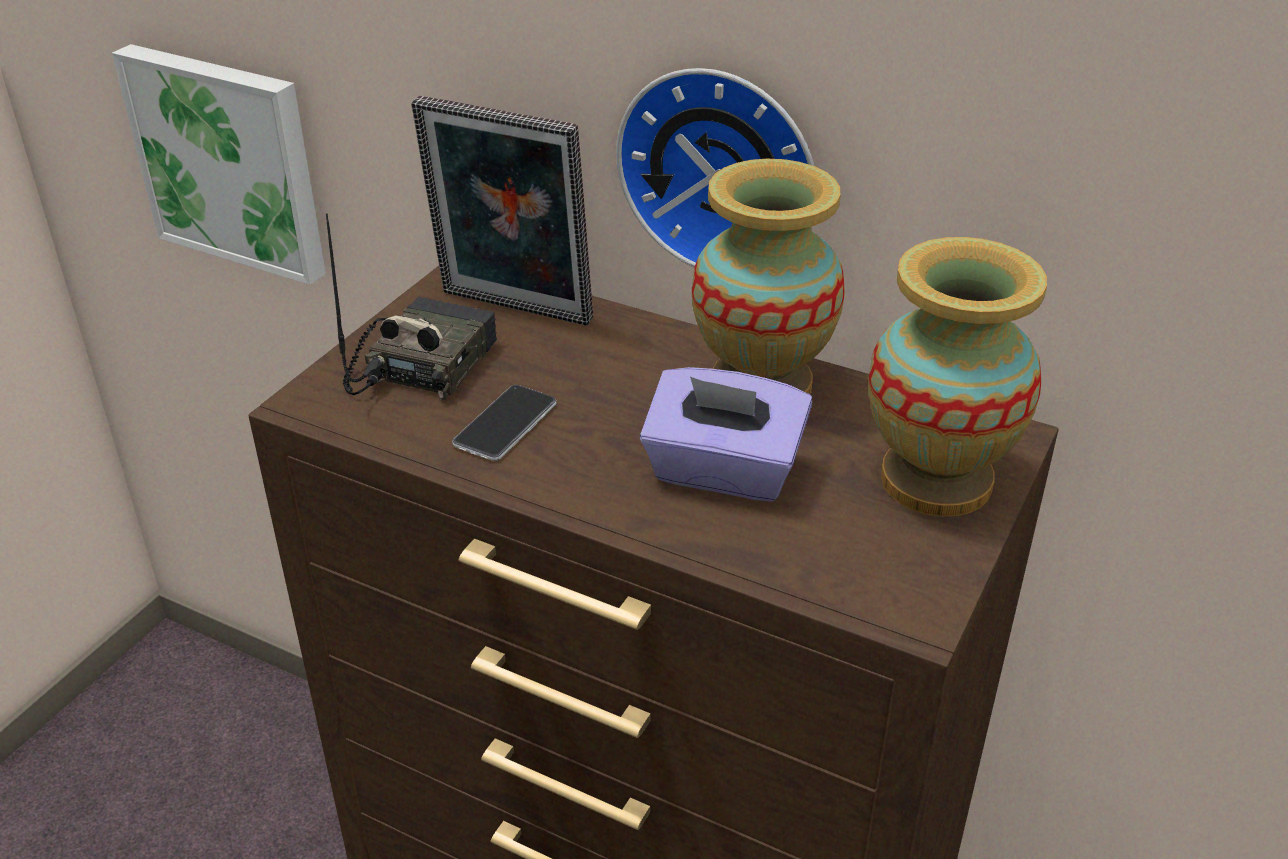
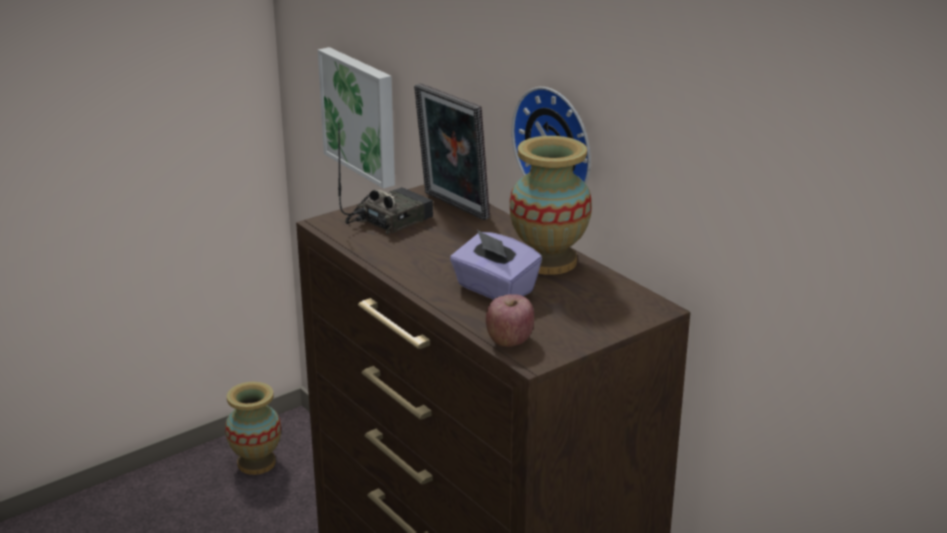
camera: 25 degrees right, 10 degrees down
(506, 424) = (408, 250): phone -> none
(841, 582) = (509, 340): none -> apple
(936, 480) = (598, 316): vase -> vase (256, 463)

